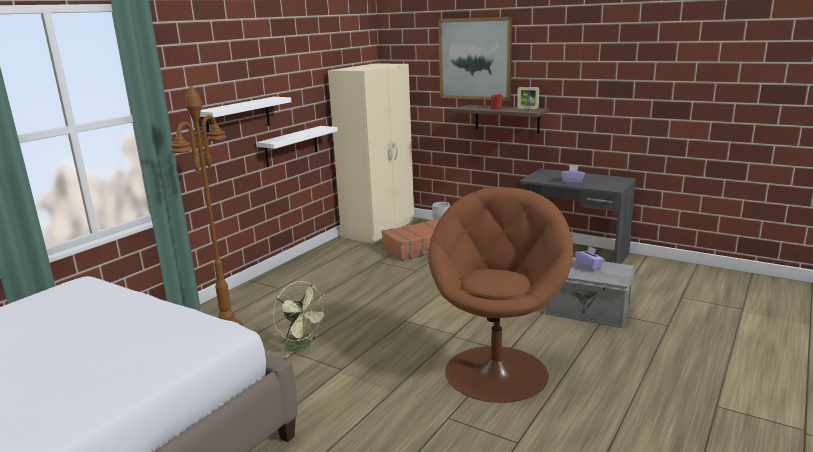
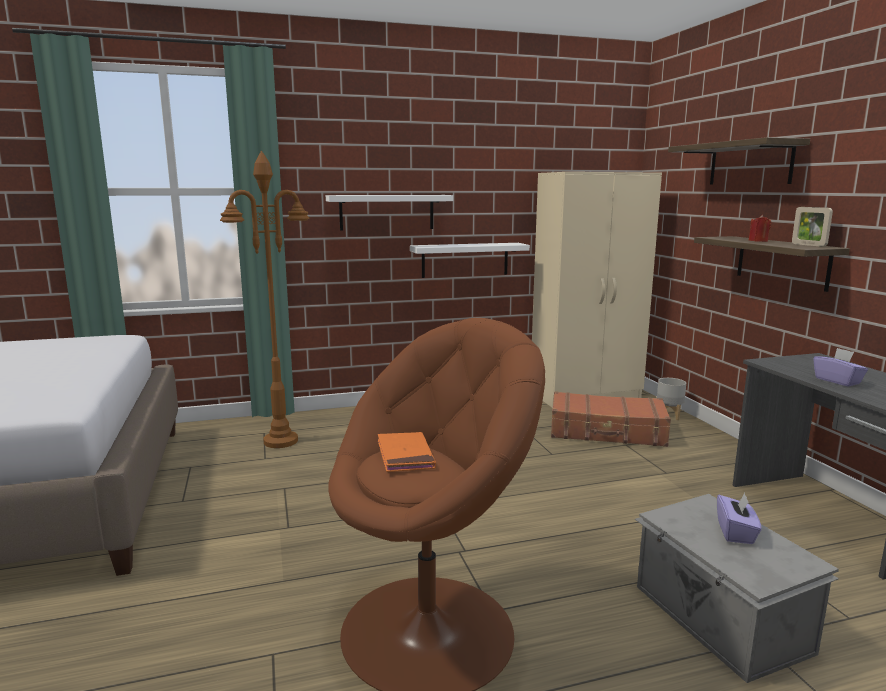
camera: 40 degrees right, 5 degrees down
(303, 347) = (301, 486): green fan -> none
(475, 59) = (750, 164): picture -> shelf
(487, 275) = (405, 455): none -> orange book

